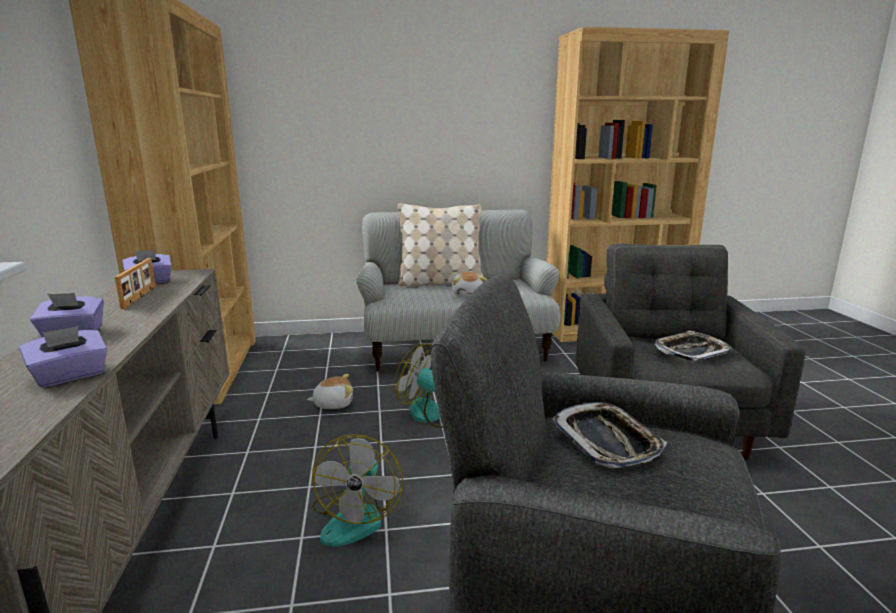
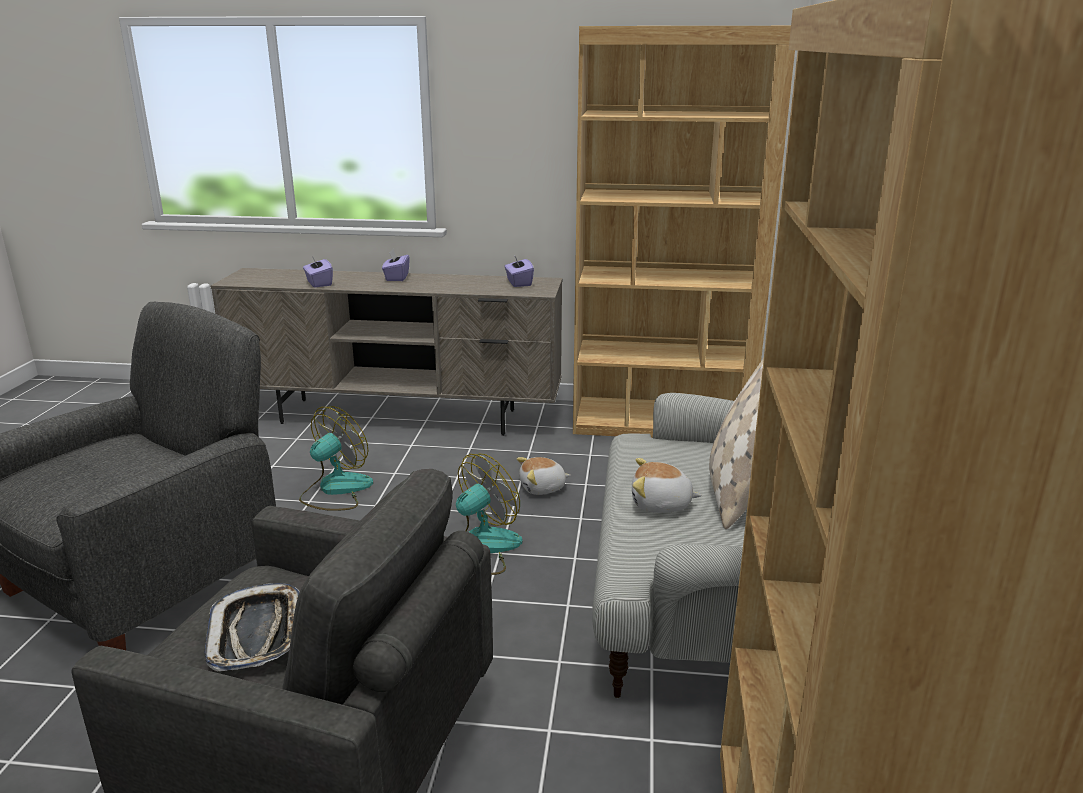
camera: 105 degrees right, 5 degrees up
(140, 297) = (471, 283): picture frame -> none
(333, 404) = (542, 488): plush toy -> plush toy turned 75 degrees clockwise
(356, 517) = (335, 490): fan -> fan turned 105 degrees clockwise
(607, 440) = (134, 463): tray -> none

